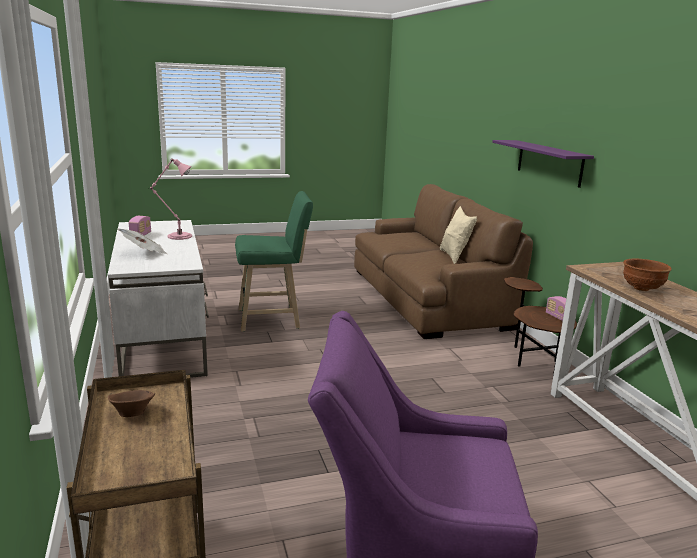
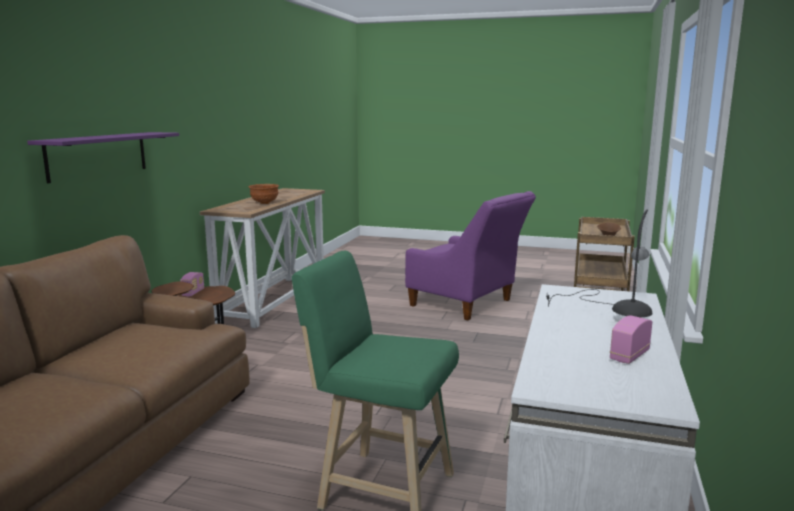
camera: 145 degrees left, 5 degrees down
(144, 253) = (615, 315): newspaper -> grey table lamp
(177, 236) = (558, 342): pink table lamp -> none
(454, 256) = (100, 339): beige pillow -> none

